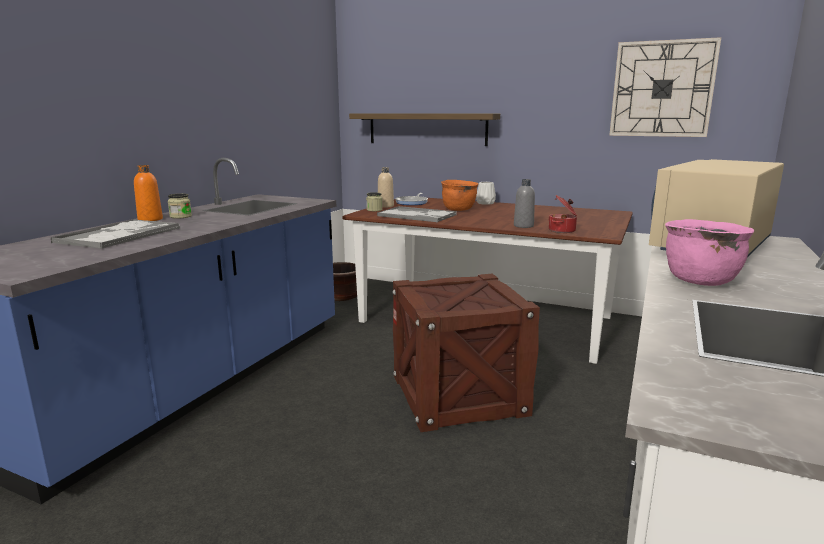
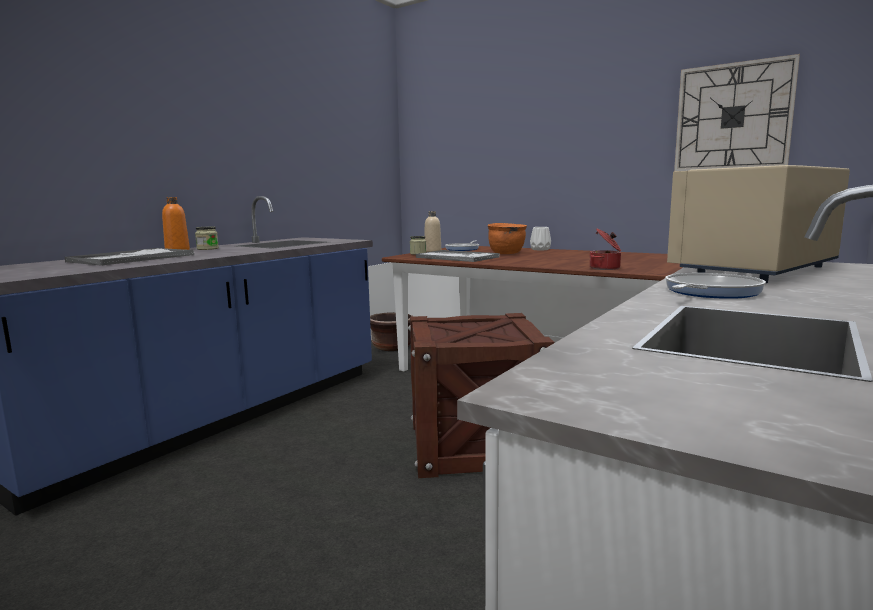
camera: 10 degrees right, 5 degrees down
(427, 129) = (483, 175): shelf -> none
(523, 226) = (564, 265): grey bottle -> none
(699, 280) = (709, 292): pink cooking pot -> frying pan

